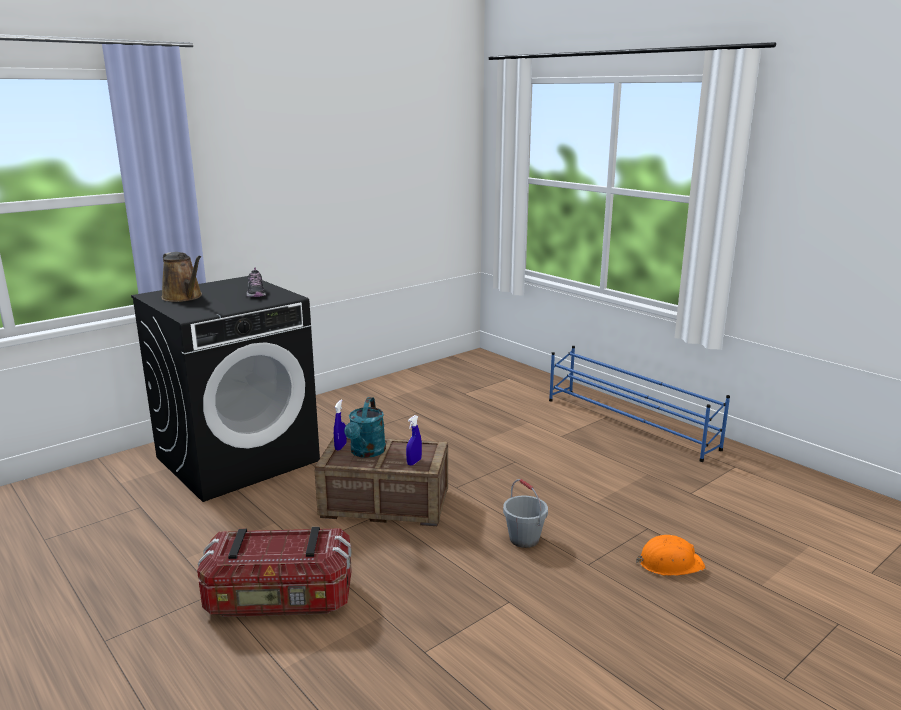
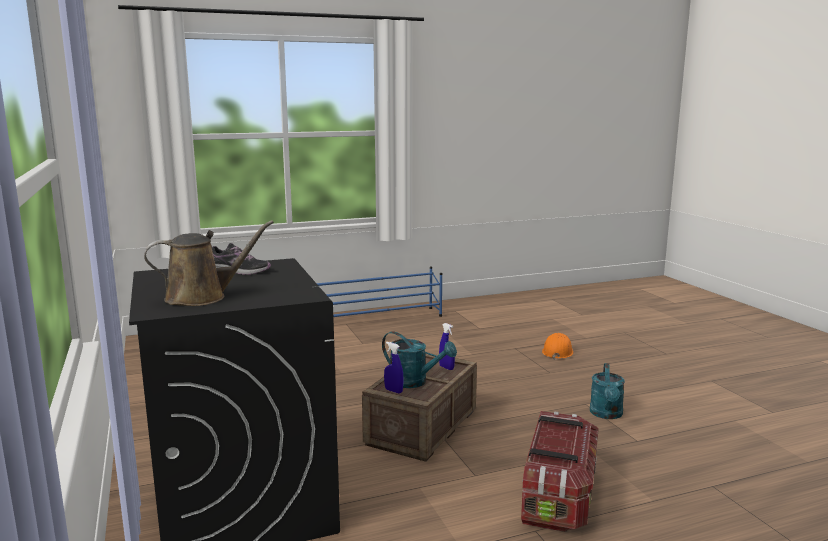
camera: 70 degrees left, 5 degrees down
(486, 622) = (606, 414): none -> turquoise watering can
(524, 539) = (509, 384): grey bucket -> none

